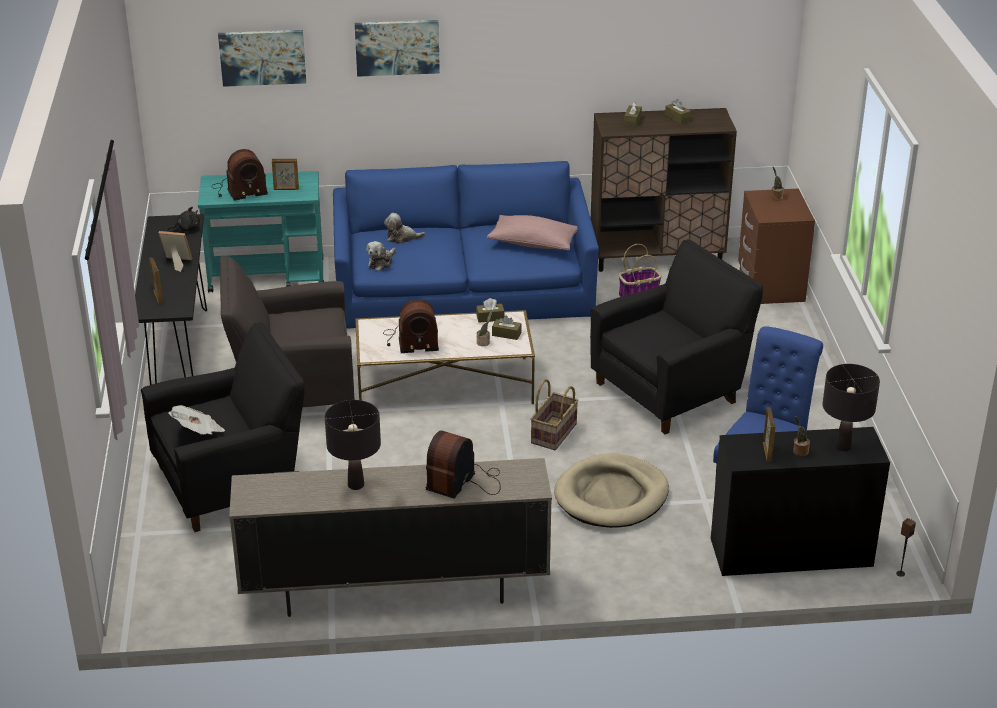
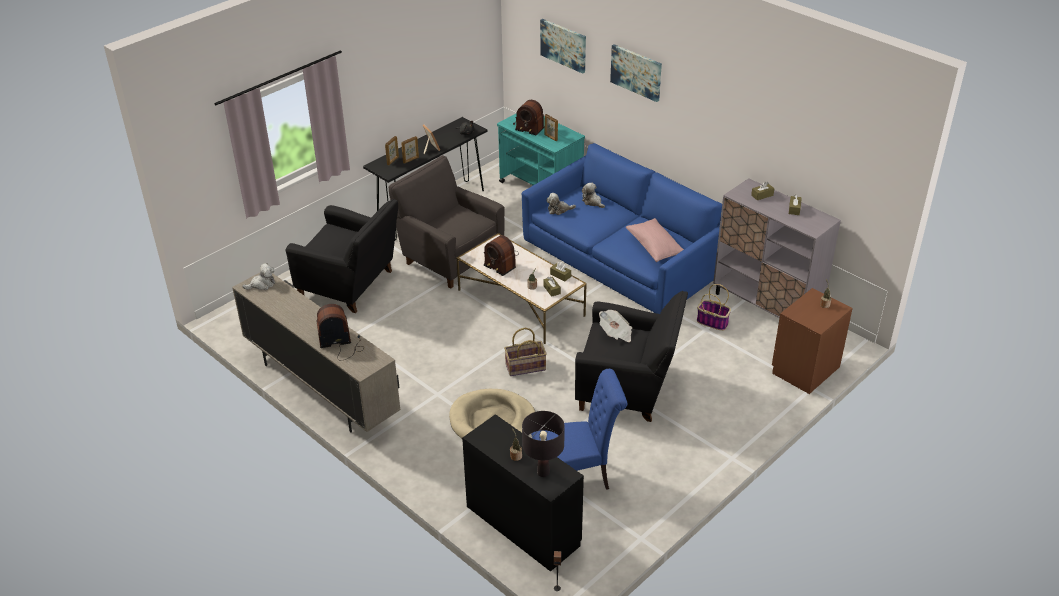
camera: 50 degrees right, 5 degrees up
(198, 432) = (322, 243): newspaper -> newspaper (616, 333)
(261, 491) = (262, 284): none -> plush toy
(356, 485) = (299, 310): black table lamp -> none
(657, 257) = (766, 307): brown cabinet -> grey cabinet
(767, 451) = (499, 442): picture frame -> picture frame (411, 160)

